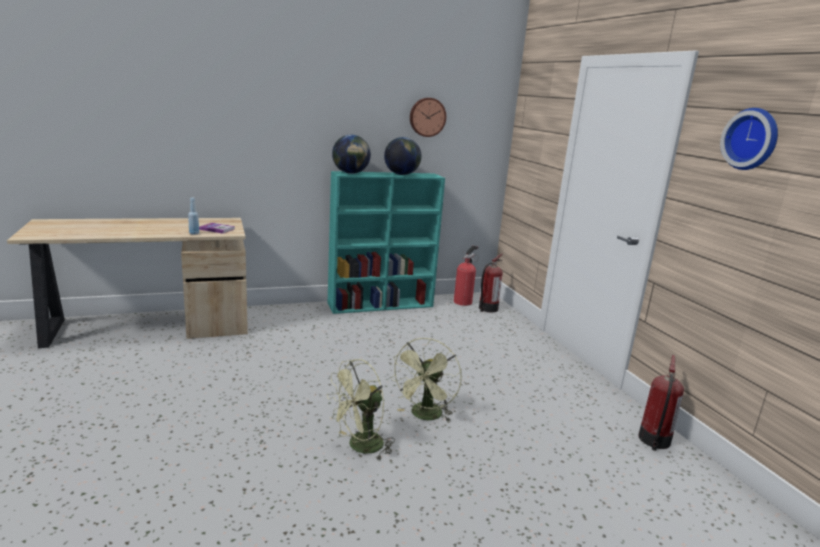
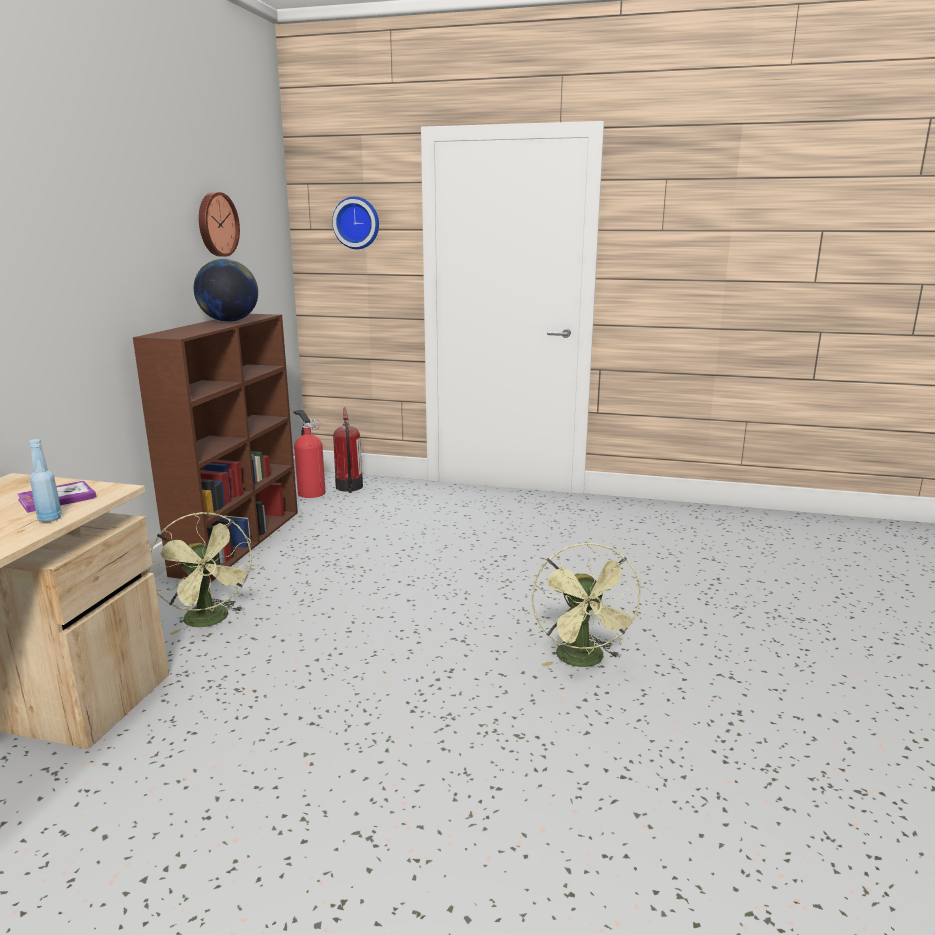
camera: 55 degrees left, 0 degrees up
(350, 173) = (175, 333): globe -> none
(381, 305) = (239, 541): turquoise bookcase -> brown bookcase
(425, 416) = (551, 601): green fan -> green fan (211, 621)
(654, 440) = (671, 513): fire extinguisher -> none
(752, 139) = (689, 205): wall clock -> wall clock (357, 223)

